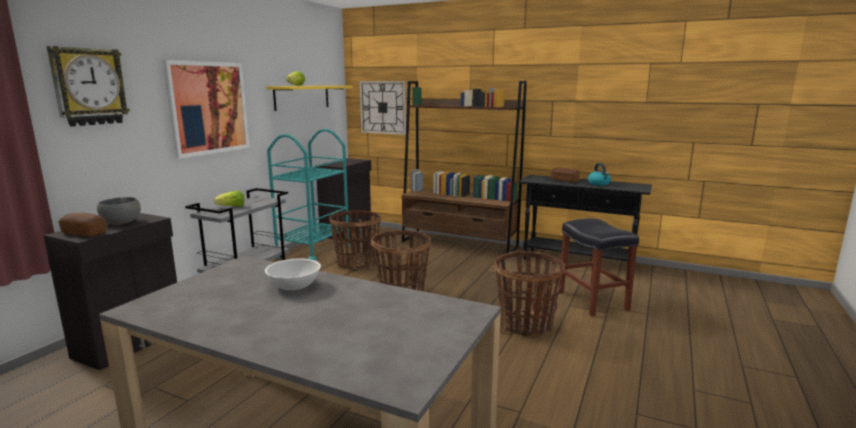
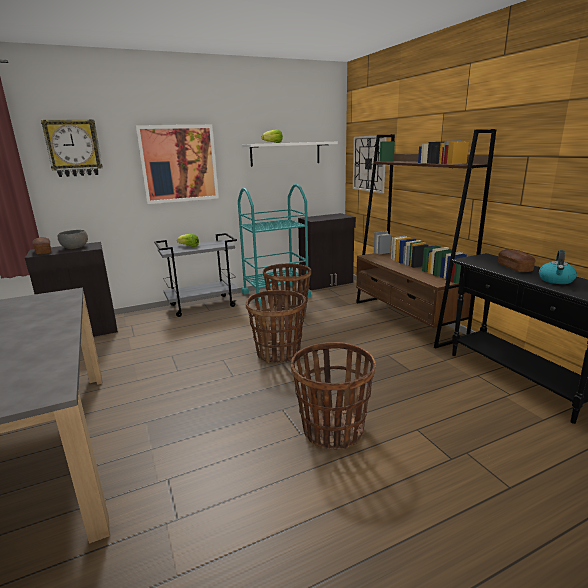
camera: 40 degrees right, 5 degrees up
(294, 286) = (38, 321): white bowl -> none
(302, 97) = (285, 154): yellow shelf -> white shelf
(593, 301) = (458, 436): black stool -> none

